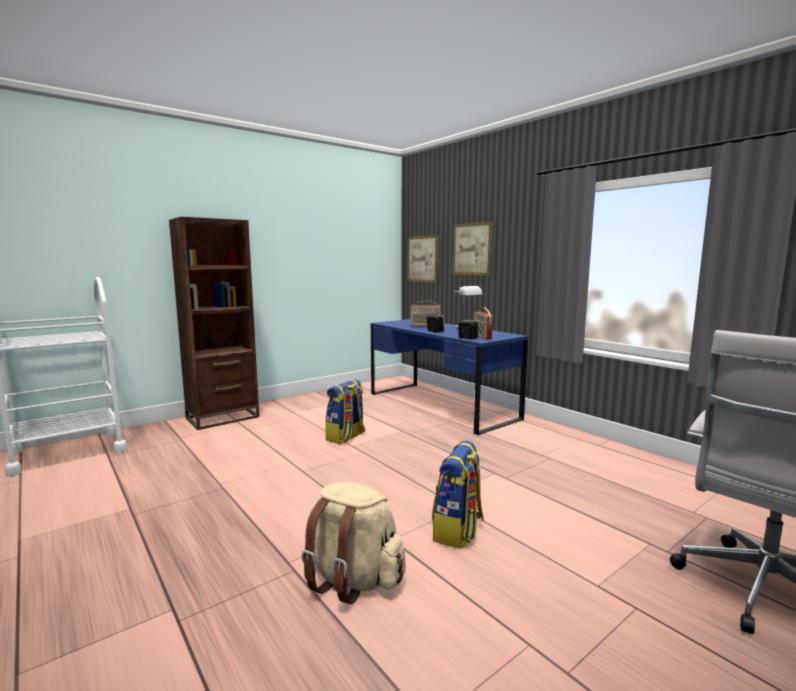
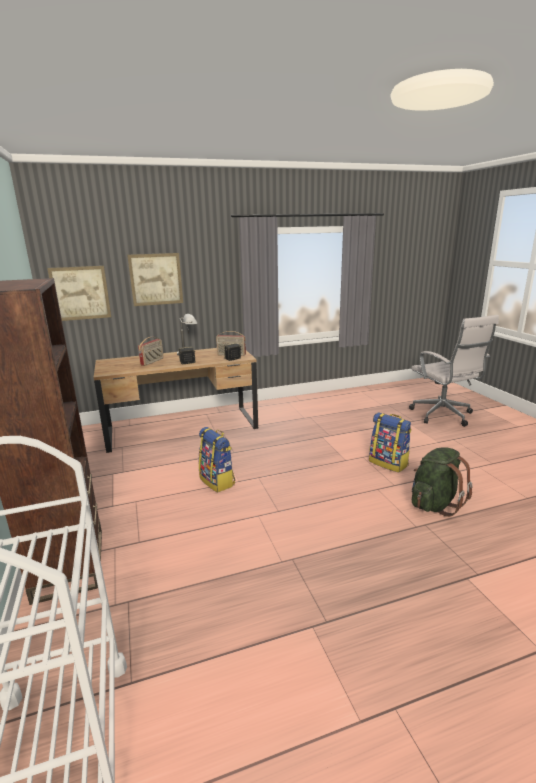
camera: 70 degrees left, 10 degrees up
(353, 580) = (435, 504): beige backpack -> green backpack
(440, 405) = (182, 428): blue desk -> brown desk

